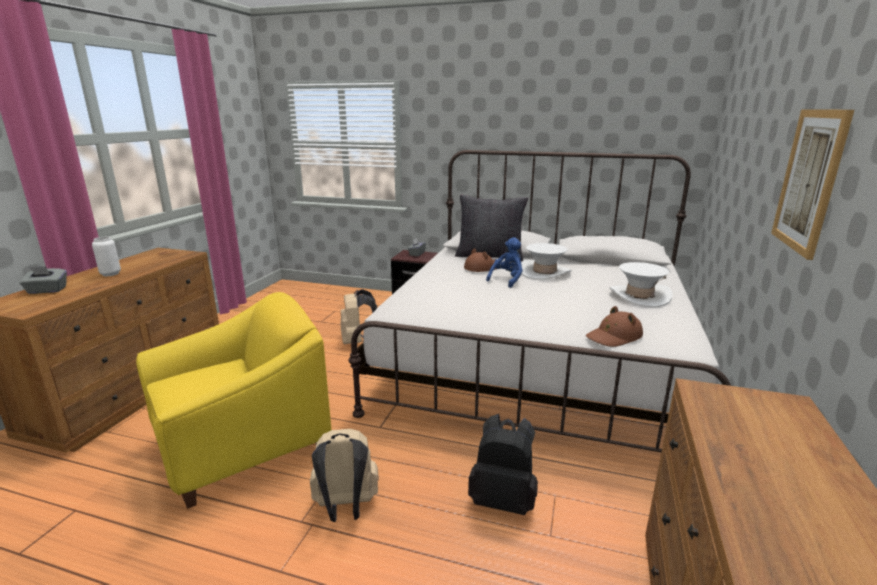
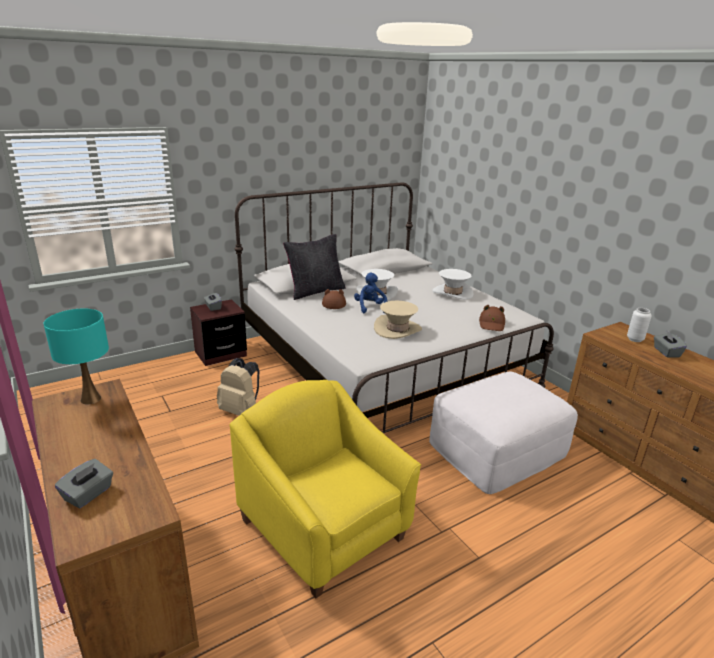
camera: 50 degrees left, 5 degrees up
(110, 274) = (96, 445): white vase -> white vase (635, 339)
(170, 255) = (90, 399): none -> turquoise table lamp
(244, 447) = (324, 529): yellow armchair -> yellow armchair turned 45 degrees counterclockwise
(345, 508) = (447, 507): beige backpack -> none
(487, 302) = (397, 329): none -> beige hat
(503, 500) = (497, 448): black backpack -> white ottoman
(796, 472) = (666, 352): none -> grey tissue box
(809, 180) = (575, 214): picture -> none

